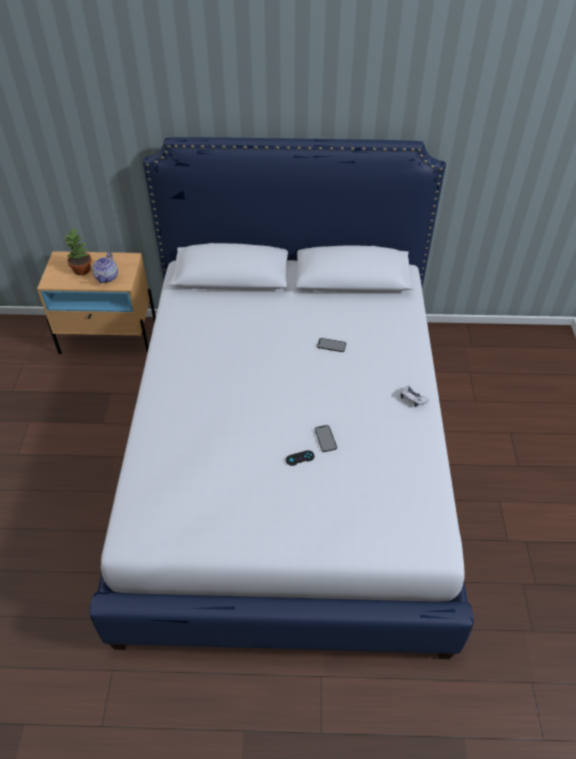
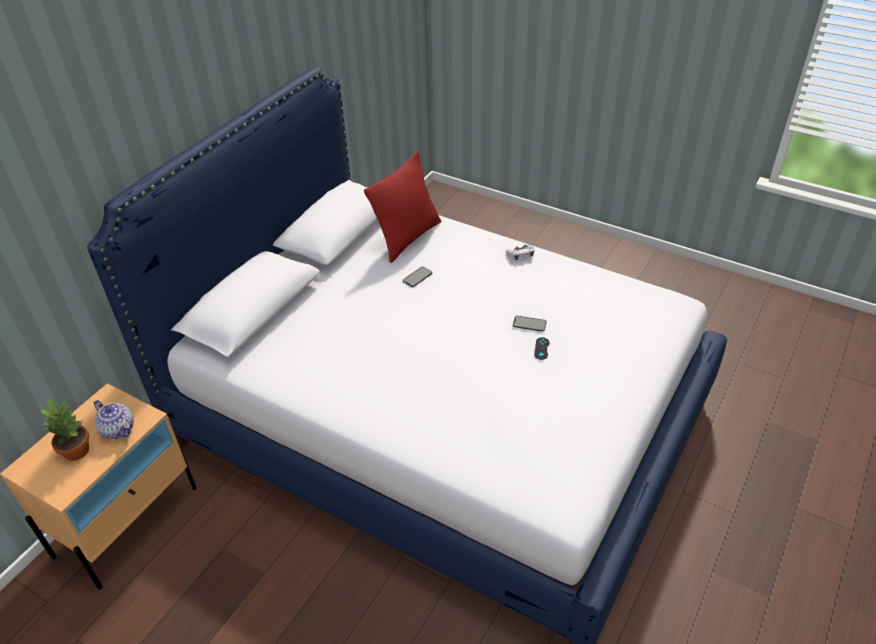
camera: 60 degrees left, 5 degrees down
(375, 319) = (407, 238): none -> red pillow

